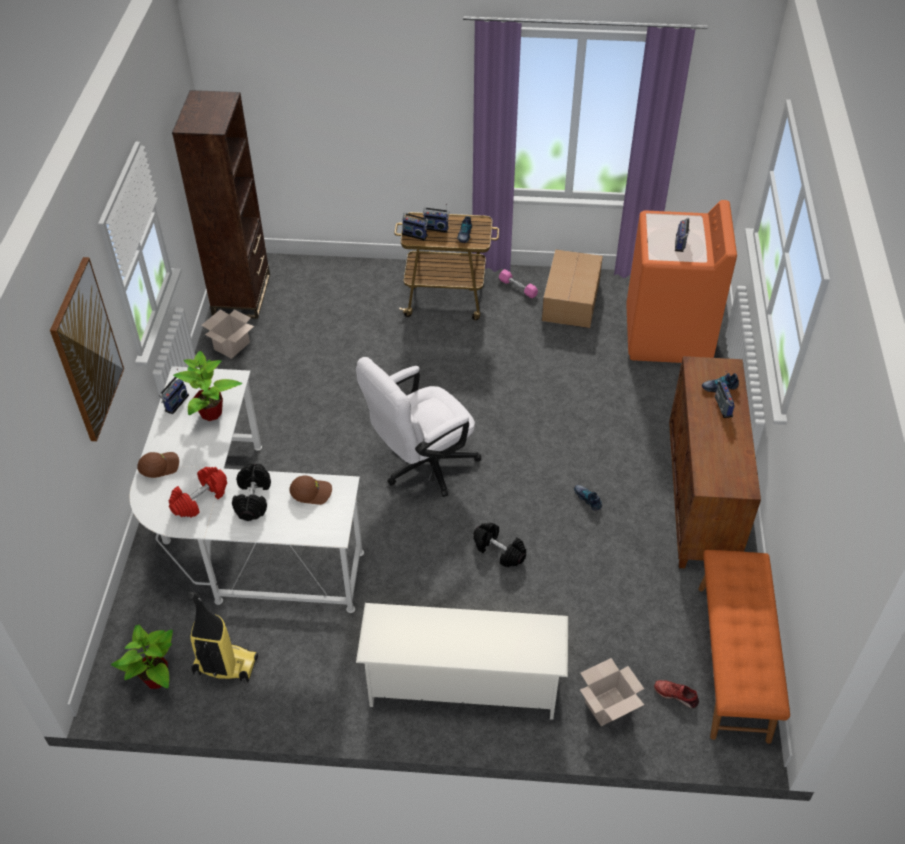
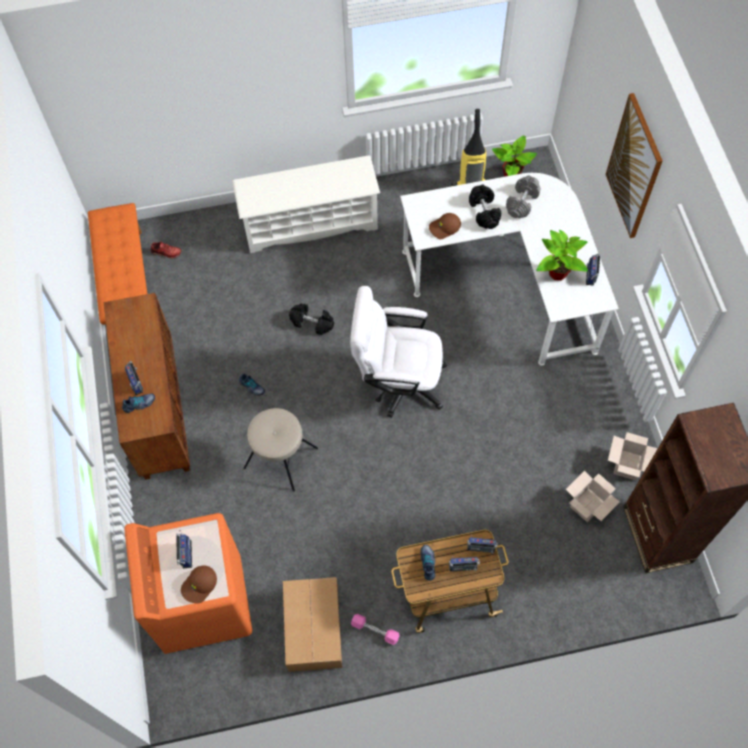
camera: 165 degrees right, 15 degrees up
(159, 466) = (568, 219): brown cap -> brown cap (199, 586)
(200, 500) = (522, 202): red dumbbell -> grey dumbbell
(421, 466) = (398, 381): white office chair -> white office chair turned 120 degrees counterclockwise
(571, 425) = (280, 458): none -> beige stool
(608, 705) = (210, 234): cardboard box -> cardboard box (587, 506)

